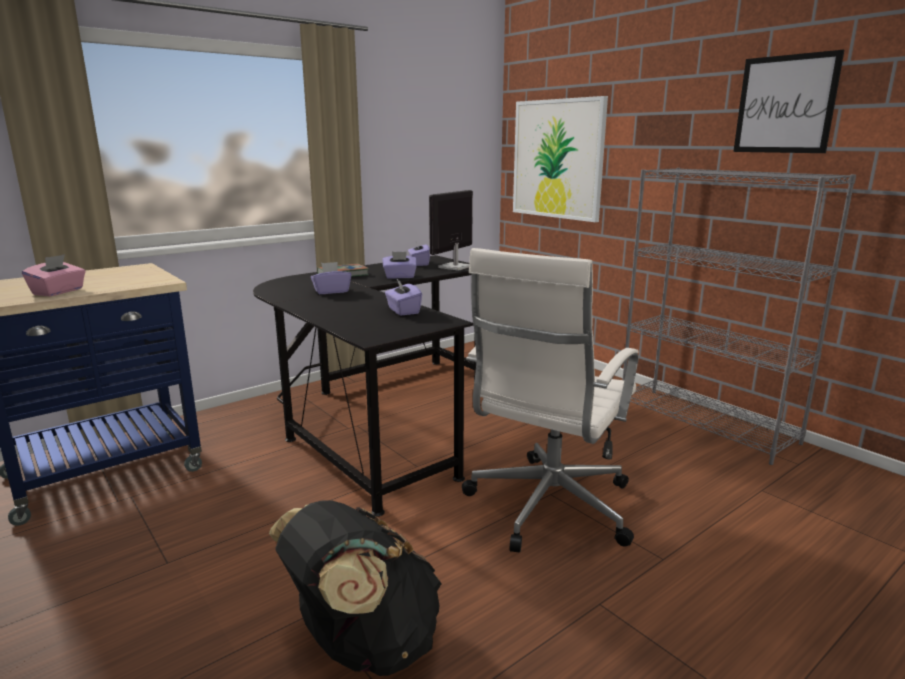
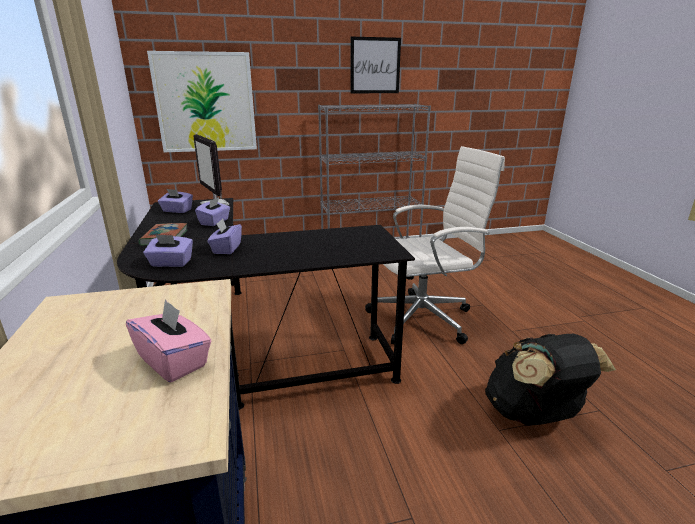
camera: 65 degrees left, 5 degrees up
(403, 311) = (329, 235): purple tissue box -> purple tissue box (171, 263)
(547, 507) = (424, 318): white office chair -> white office chair turned 75 degrees counterclockwise

